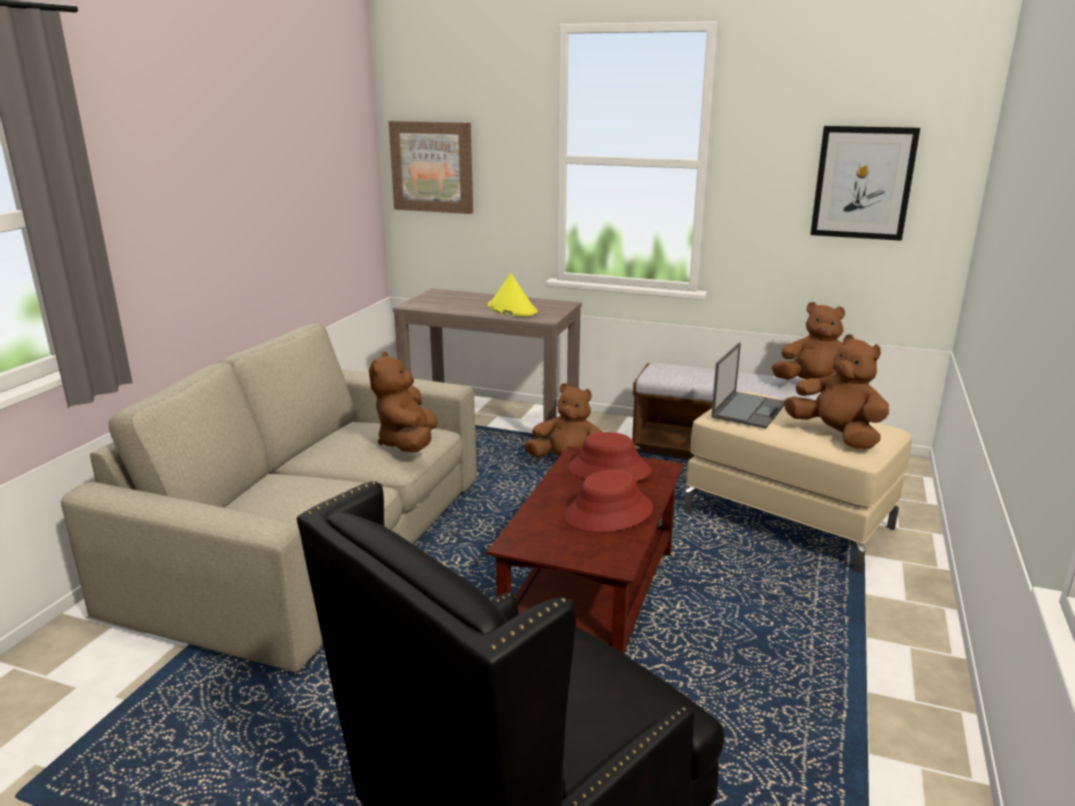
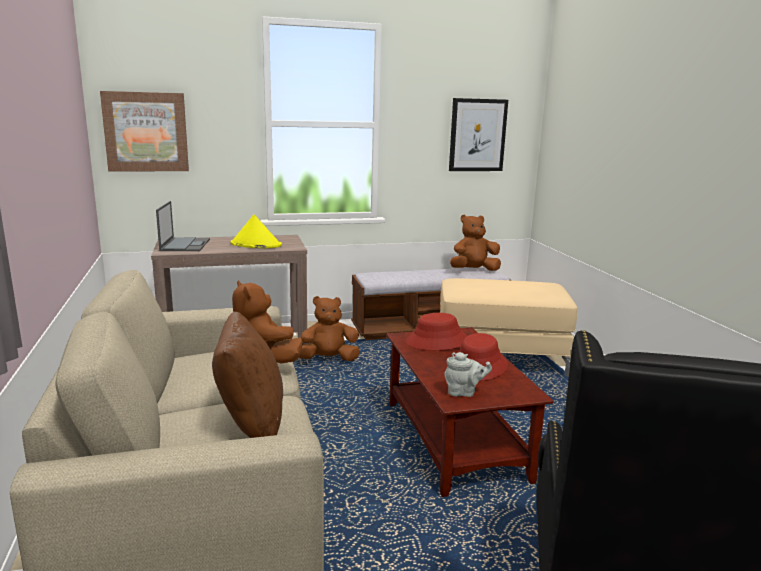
camera: 35 degrees left, 5 degrees down
(310, 503) = (250, 423): none -> brown pillow
(541, 537) = (464, 392): none -> grey teapot
(749, 410) = (471, 287): laptop -> laptop (185, 245)
(836, 435) = (536, 292): brown plush toy -> none

